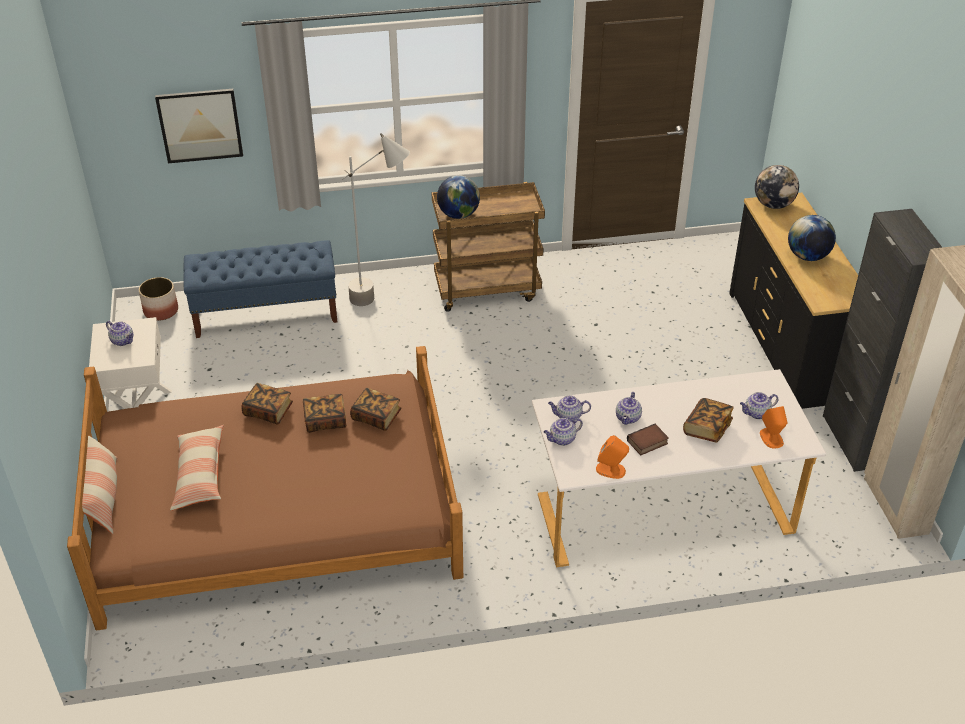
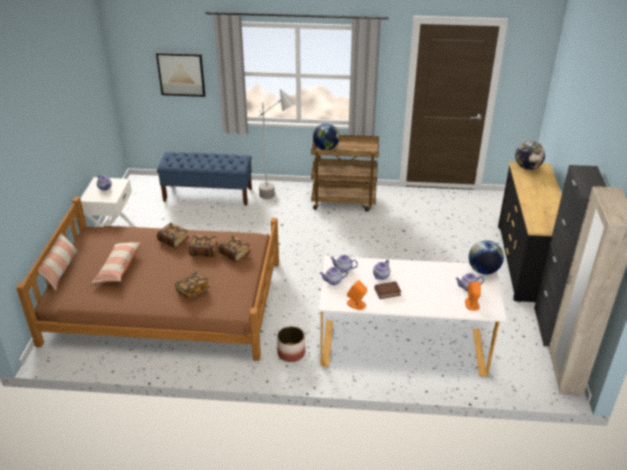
camera: 15 degrees right, 5 degrees down
(161, 311) = (150, 184): planter -> planter (291, 353)
(707, 428) = (430, 291): book -> book (193, 290)
(807, 256) = (538, 200): globe -> globe (483, 270)

